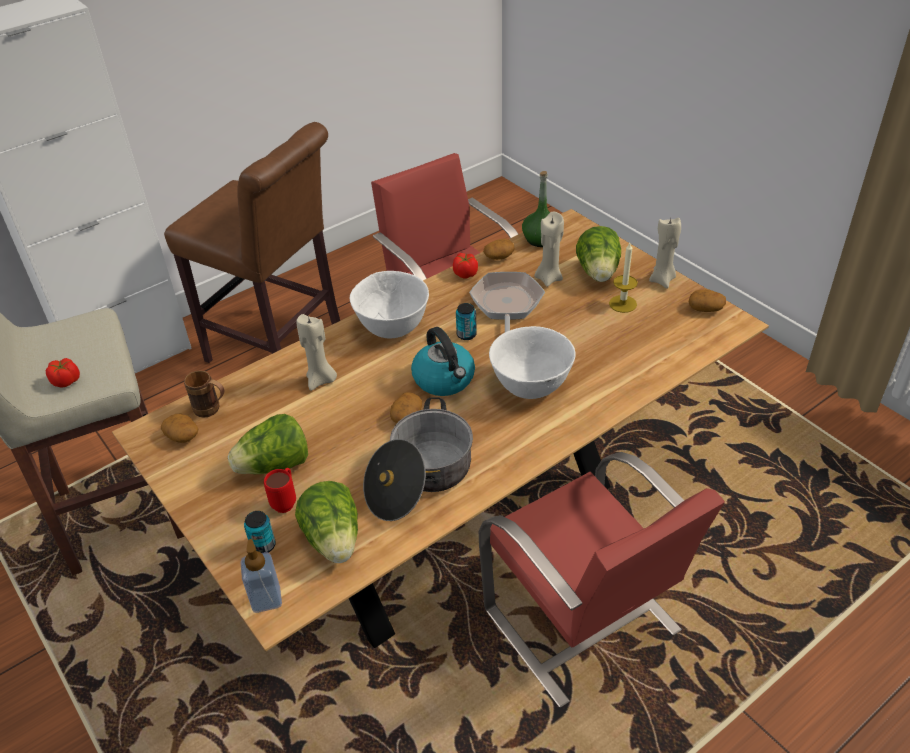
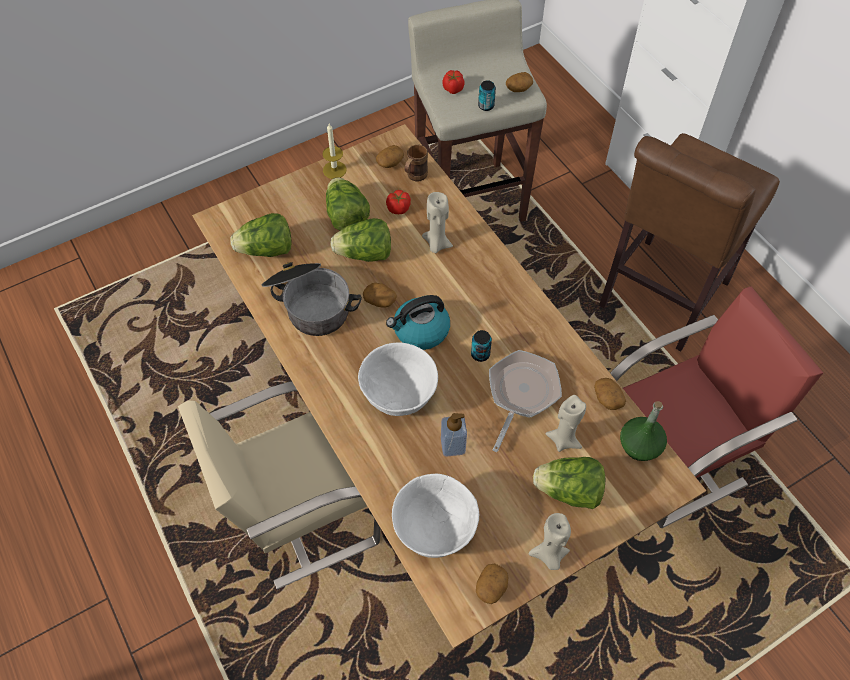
camera: 95 degrees right, 15 degrees up
(82, 326) = (518, 88): none -> potato
(263, 545) = (273, 211): can -> can (486, 106)
(266, 599) = (228, 214): soap dispenser -> soap dispenser (453, 446)
(286, 501) = (309, 223): red mug -> none
(338, 439) = (364, 254): none -> lettuce
(392, 326) = (501, 297): white bowl -> white bowl (435, 530)
(465, 273) = (579, 364): tomato -> tomato (398, 208)
(506, 305) = (521, 394): frying pan -> frying pan turned 75 degrees counterclockwise
(582, 623) = (302, 511): red chair -> beige chair
(622, 304) = (510, 503): candle -> candle (334, 170)

